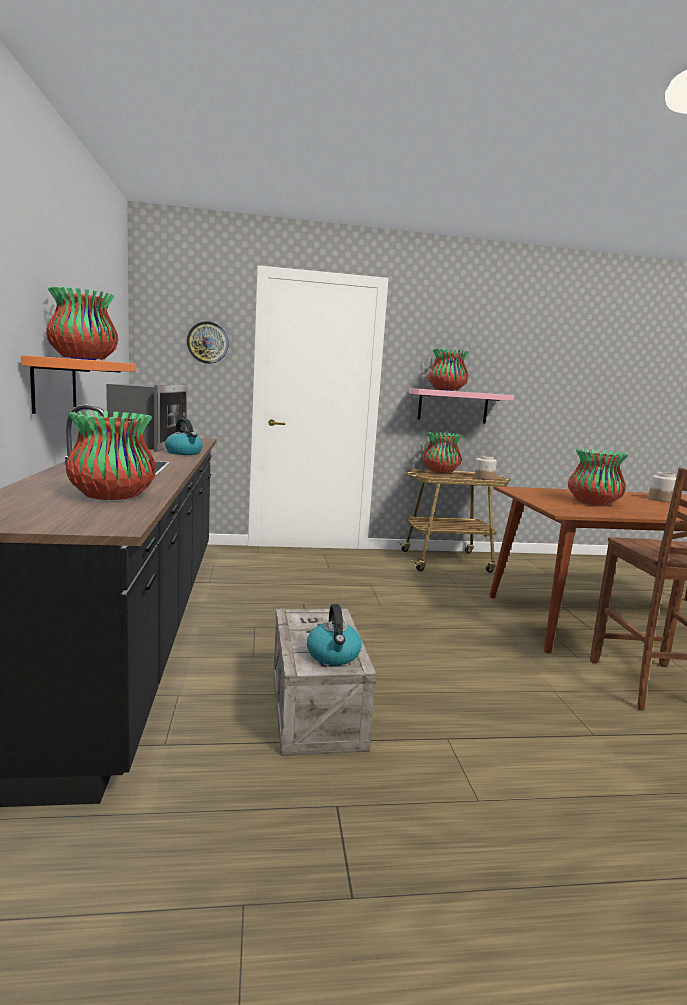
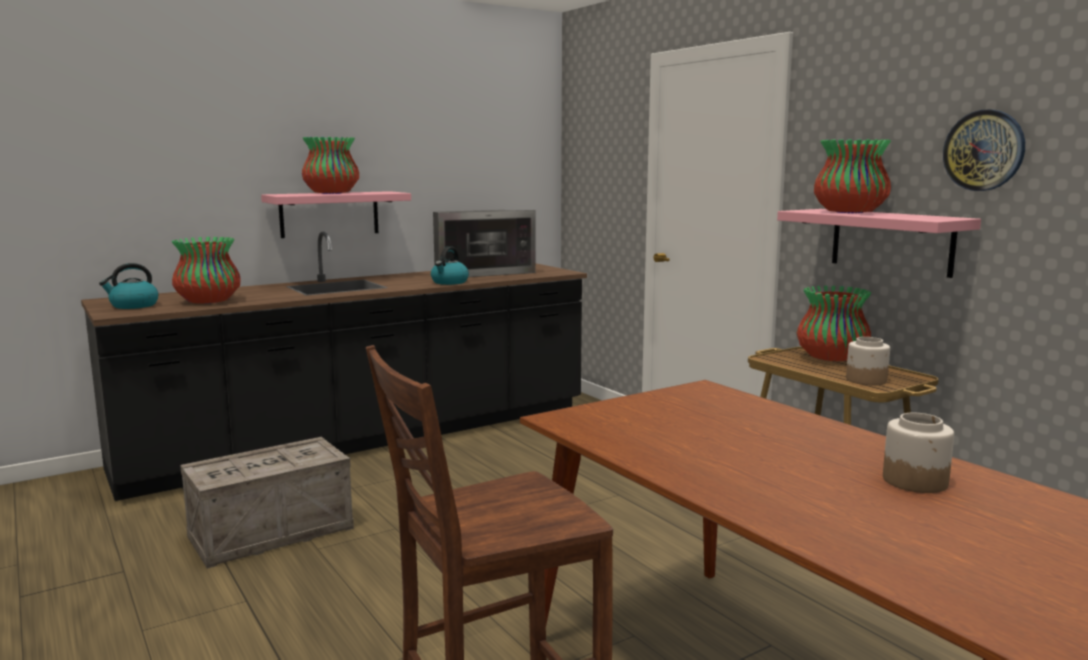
camera: 65 degrees right, 0 degrees up
(54, 384) = (329, 214): orange shelf -> pink shelf
(207, 342) = (611, 157): wall clock -> wall clock (984, 150)
(333, 655) = (228, 471): kettle -> kettle (133, 306)
(593, 503) = (698, 432): vase -> none

